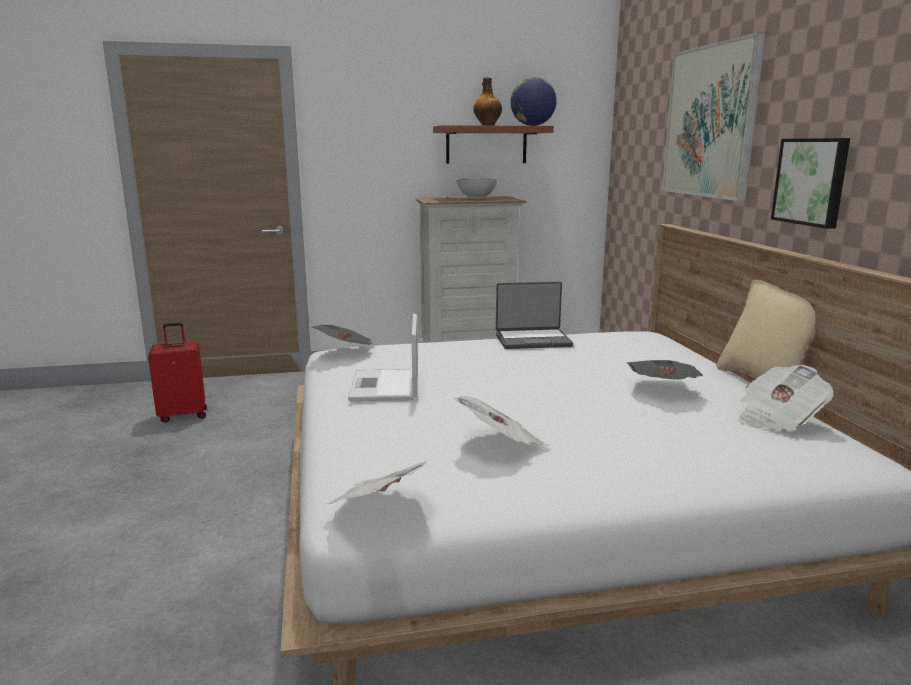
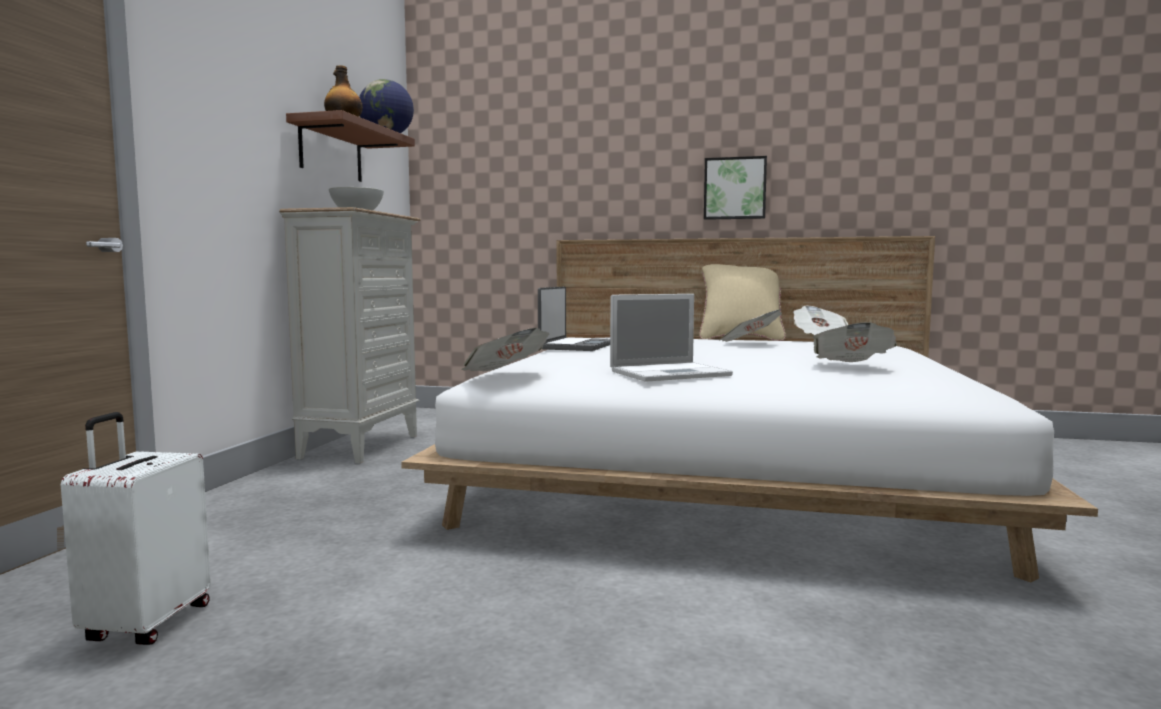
camera: 65 degrees left, 10 degrees down
(183, 415) = (146, 624): red suitcase -> white suitcase
(379, 508) = (982, 391): newspaper -> none
(385, 386) = (671, 373): laptop -> laptop turned 45 degrees counterclockwise
(710, 121) = (597, 148): picture -> none

